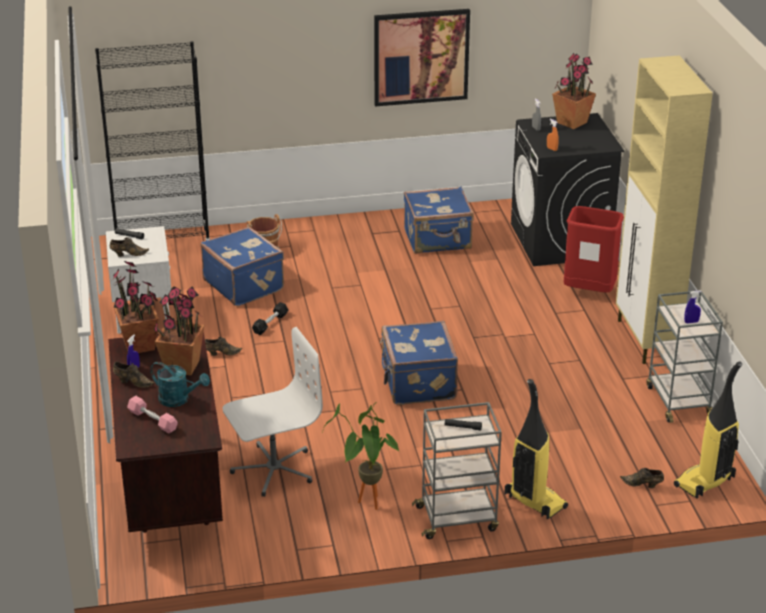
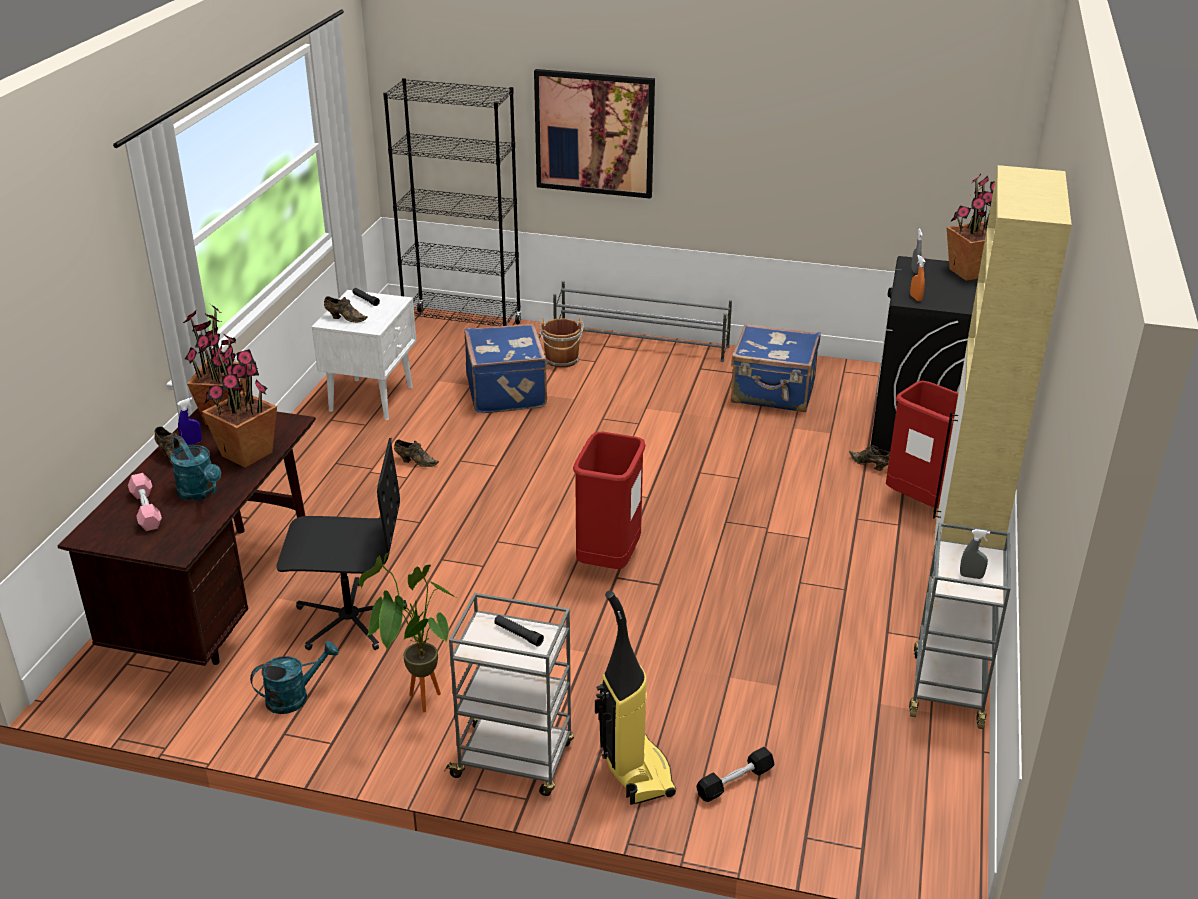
camera: 25 degrees right, 0 degrees up
(270, 323) = (498, 442): black dumbbell -> black dumbbell (735, 782)
(273, 469) = (349, 618): white office chair -> black office chair
(282, 527) = (295, 697): none -> turquoise watering can
(314, 224) = (641, 344): none -> grey shoe rack
(417, 383) = (609, 561): blue suitcase -> red trash can
(421, 57) = (796, 154): picture -> picture (594, 133)
(642, 485) = (807, 799): brown shoe -> brown shoe (870, 465)
(691, 322) = (971, 576): blue spray bottle -> grey spray bottle
(704, 483) = (904, 827): vacuum cleaner -> none

